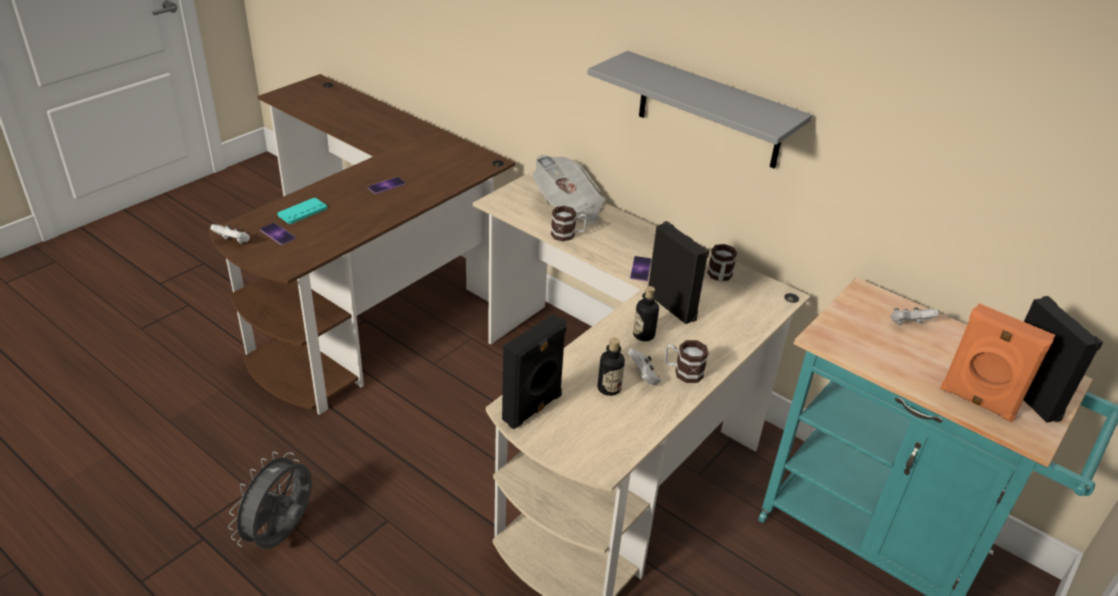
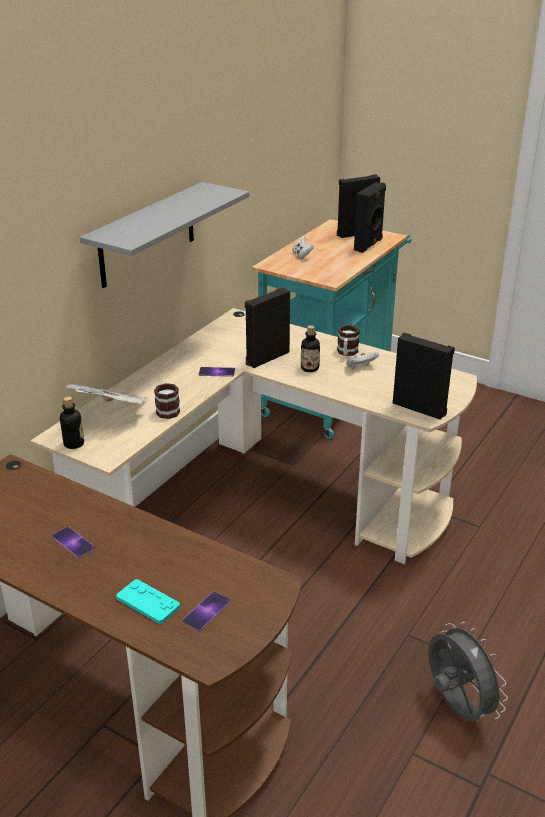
camera: 95 degrees left, 5 degrees down
(233, 242) = (234, 648): white game controller -> none
(282, 535) = (456, 707): grey fan -> grey fan turned 135 degrees counterclockwise
(609, 388) = (380, 380): bottle -> bottle (74, 444)
(719, 277) = (219, 339): mug -> none
(977, 402) = (369, 245): orange speaker -> black speaker

